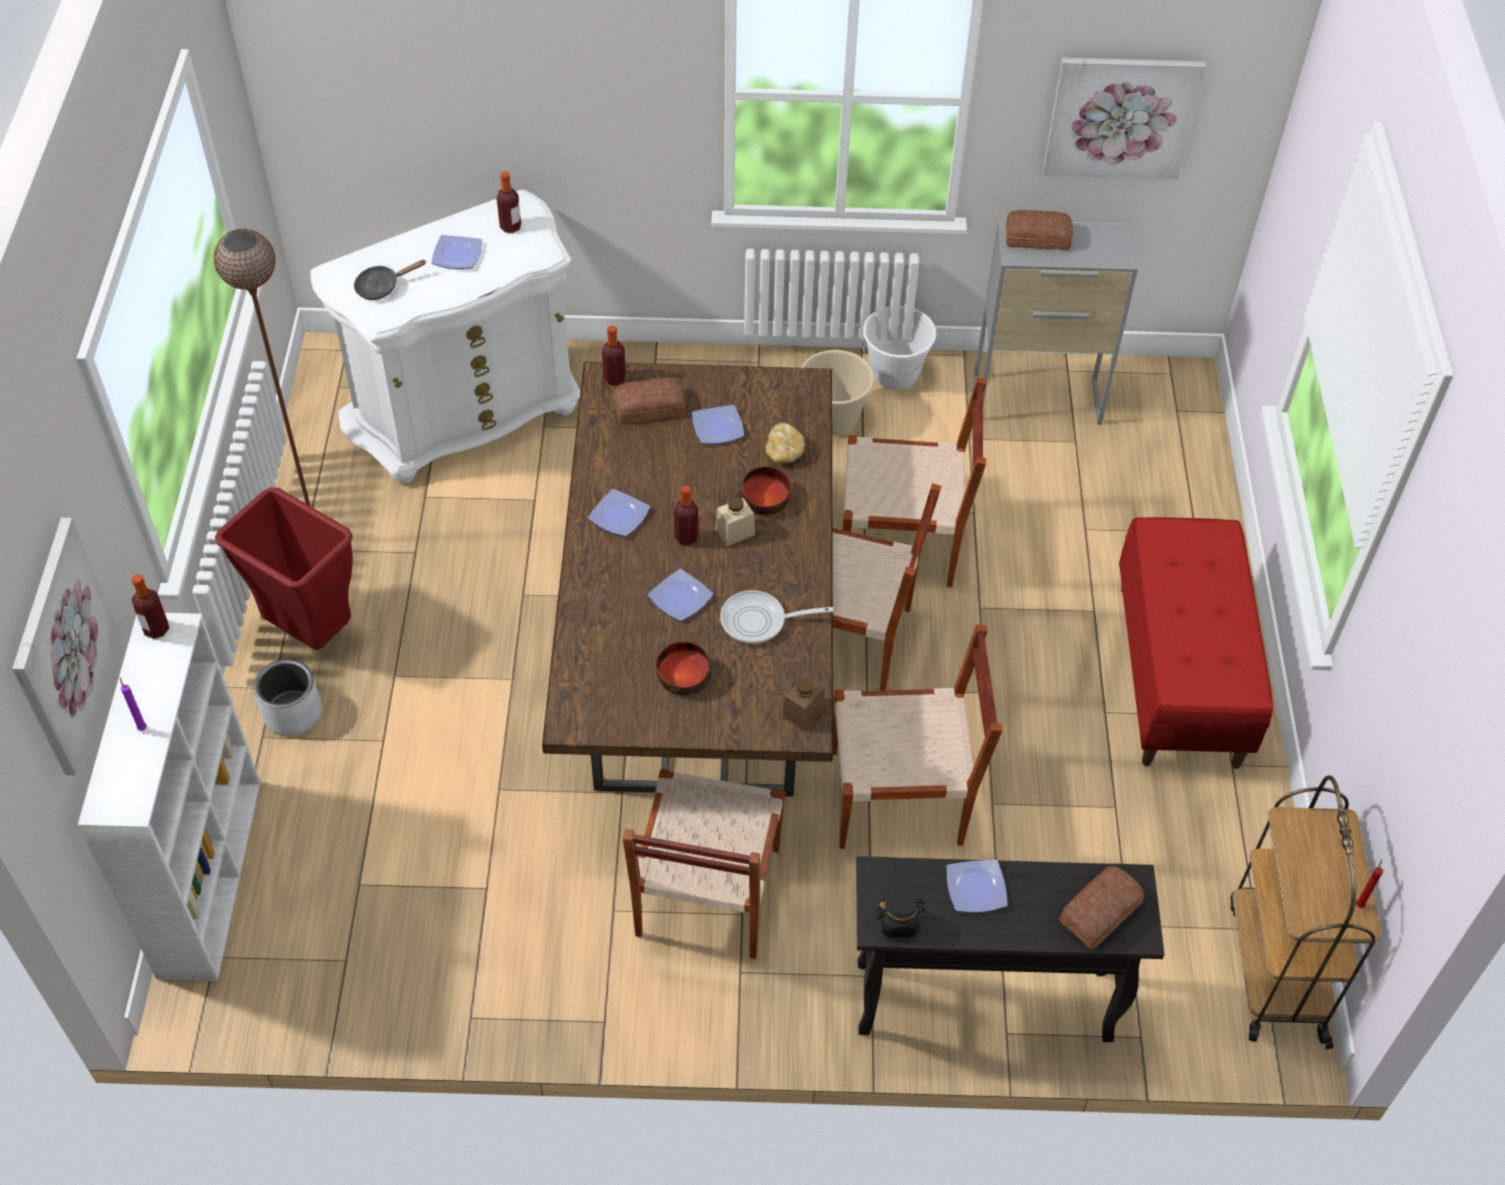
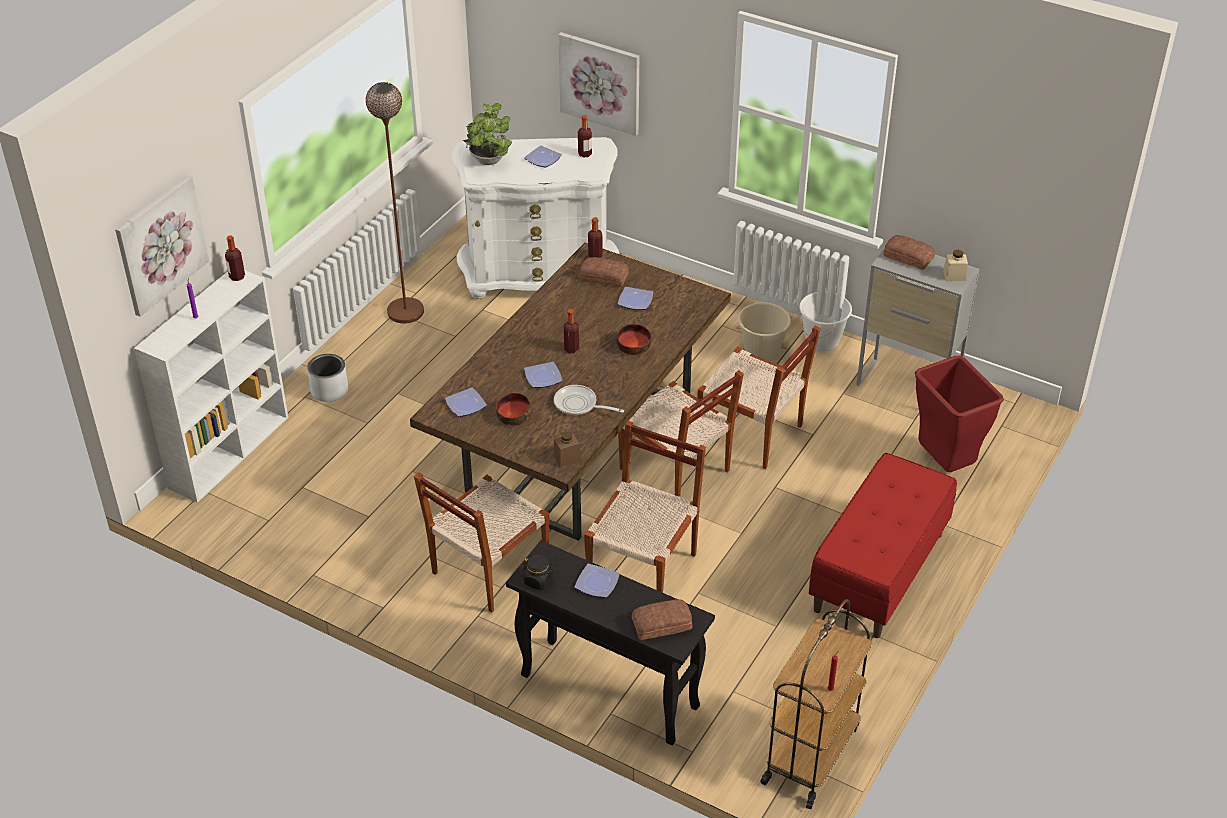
camera: 30 degrees right, 10 degrees down
(312, 632) = (369, 355): red trash can -> red trash can (946, 464)
(382, 287) = (488, 162): black frying pan -> potted plant
(619, 515) = (541, 324): plate -> plate (466, 404)
(735, 531) = (602, 356): beige jar -> beige jar (954, 276)
(784, 452) = (665, 326): bread -> none
(901, 797) = (643, 567): chair -> chair turned 90 degrees counterclockwise
(1121, 116) = (984, 189): picture -> picture (600, 82)

